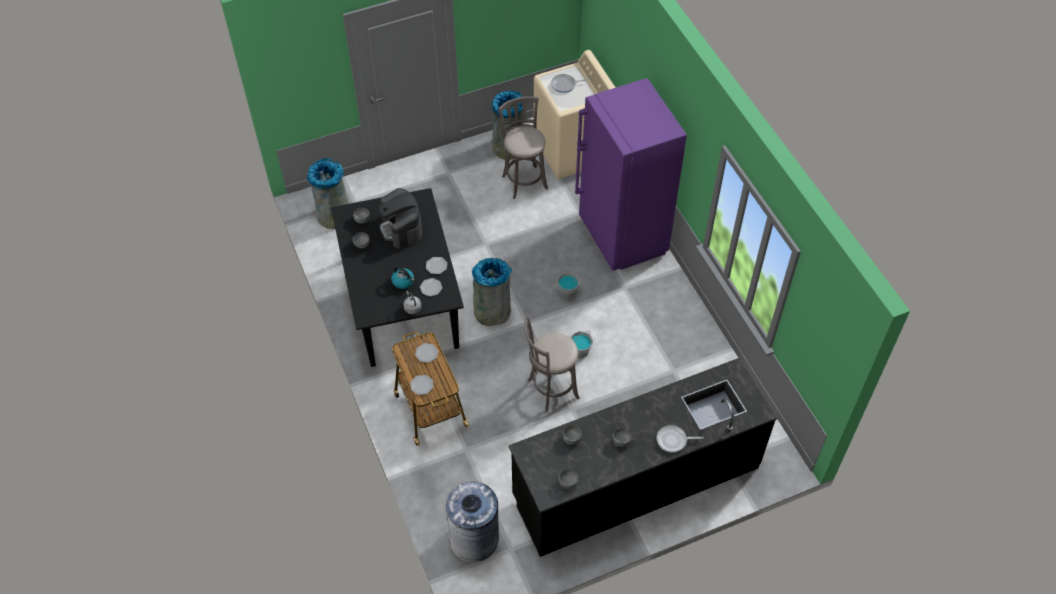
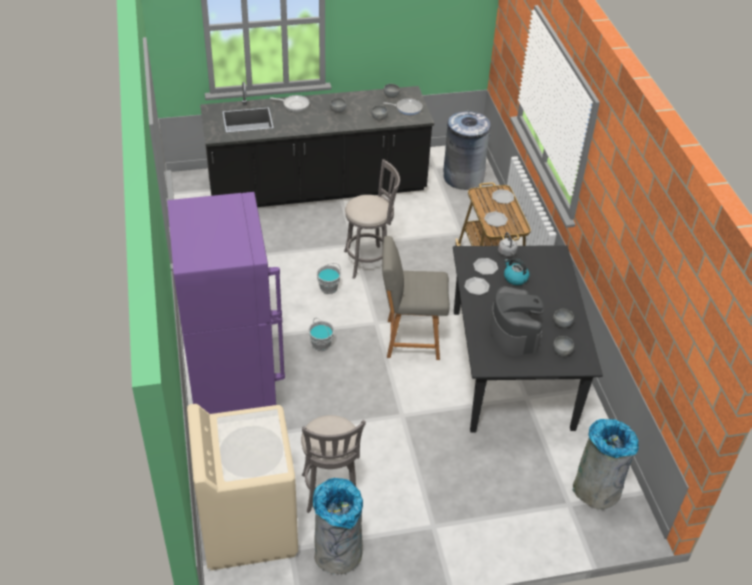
camera: 170 degrees left, 10 degrees down
(493, 312) = (410, 339): grey trash can -> grey chair
(565, 85) = (253, 449): frying pan -> frying pan (407, 108)

